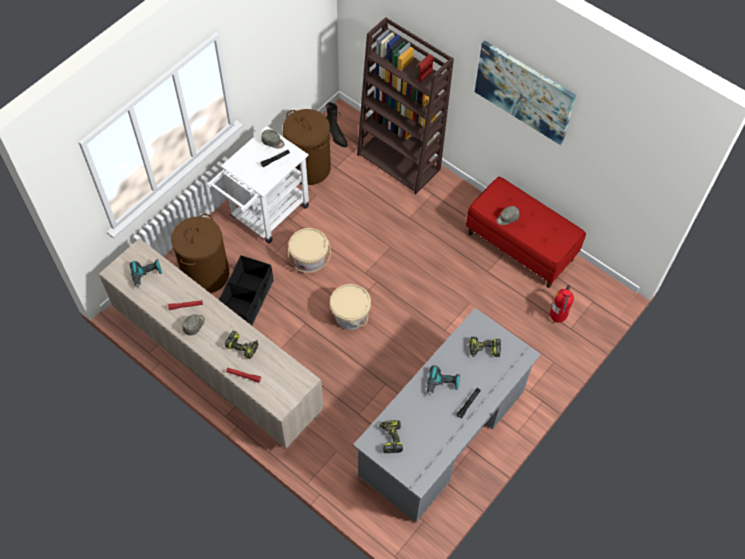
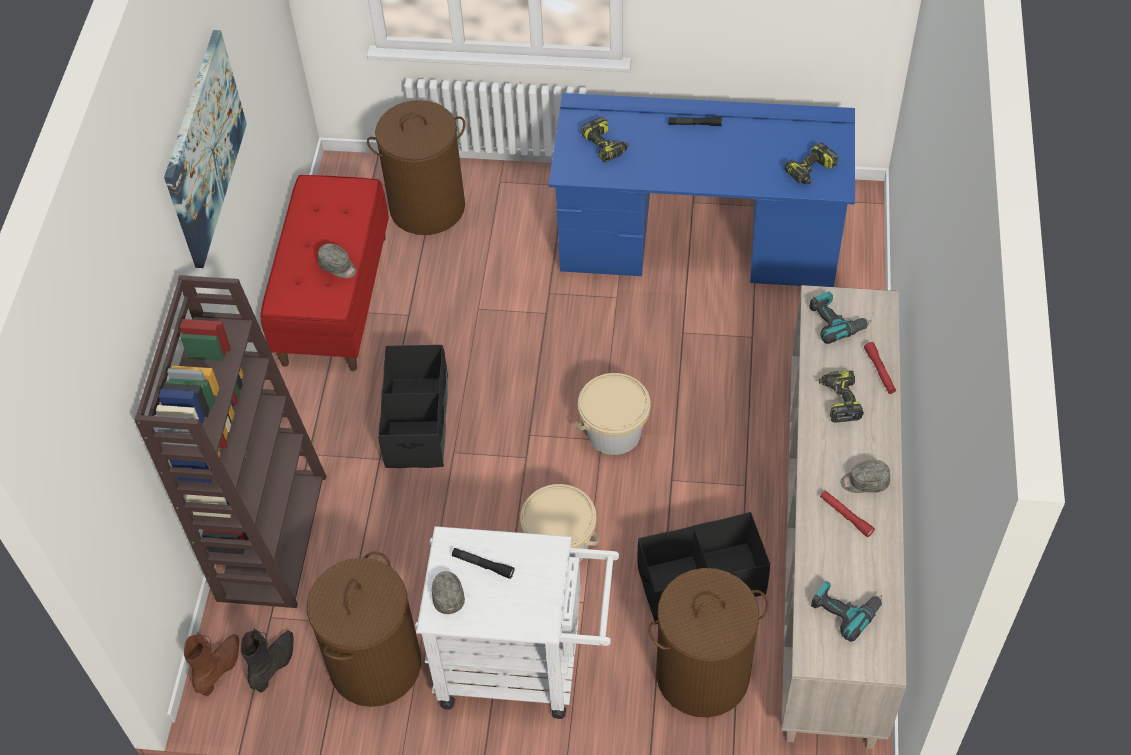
camera: 120 degrees left, 5 degrees down
(349, 119) = (220, 669): none -> brown boot
(418, 242) = (418, 422): none -> black storage box
(442, 384) = (691, 160): power drill -> power drill (836, 322)
(443, 434) = (698, 238): grey desk -> blue desk
(557, 318) = (427, 207): fire extinguisher -> brown laundry basket

